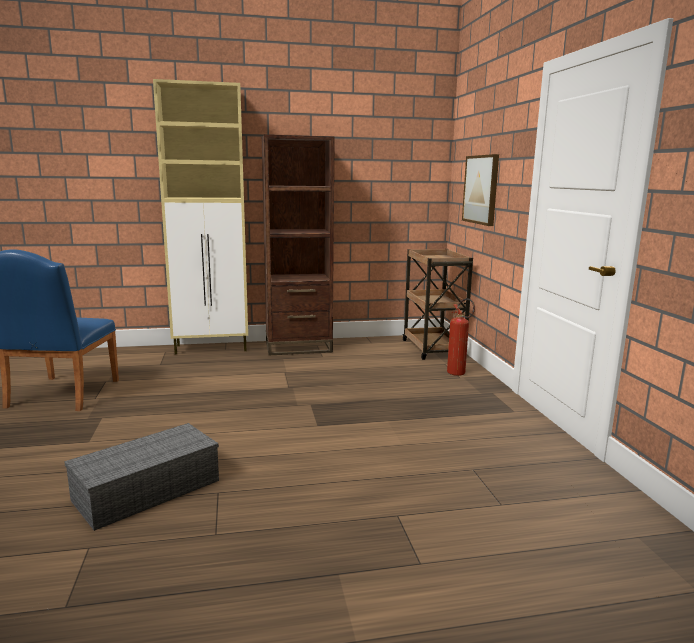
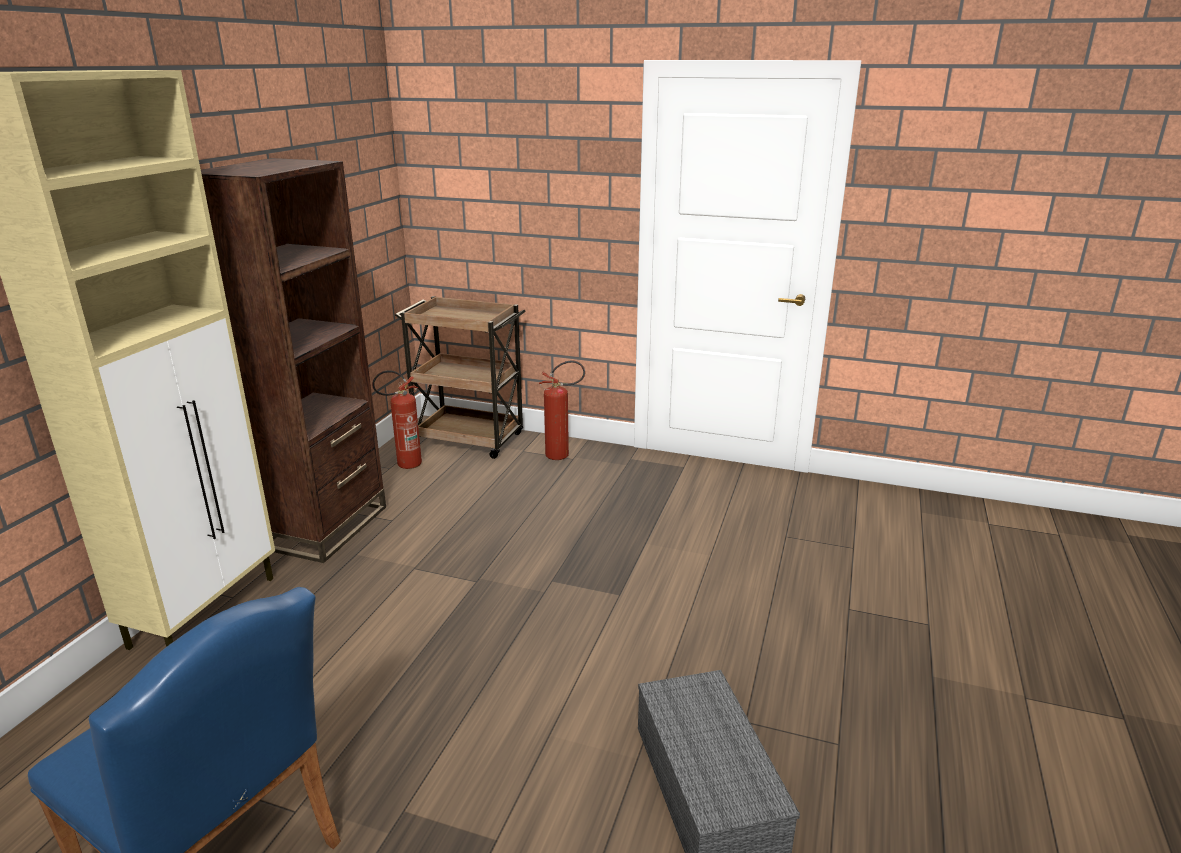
camera: 60 degrees left, 10 degrees up
(379, 344) = (404, 466): none -> fire extinguisher
(481, 189) = (508, 211): picture -> none

